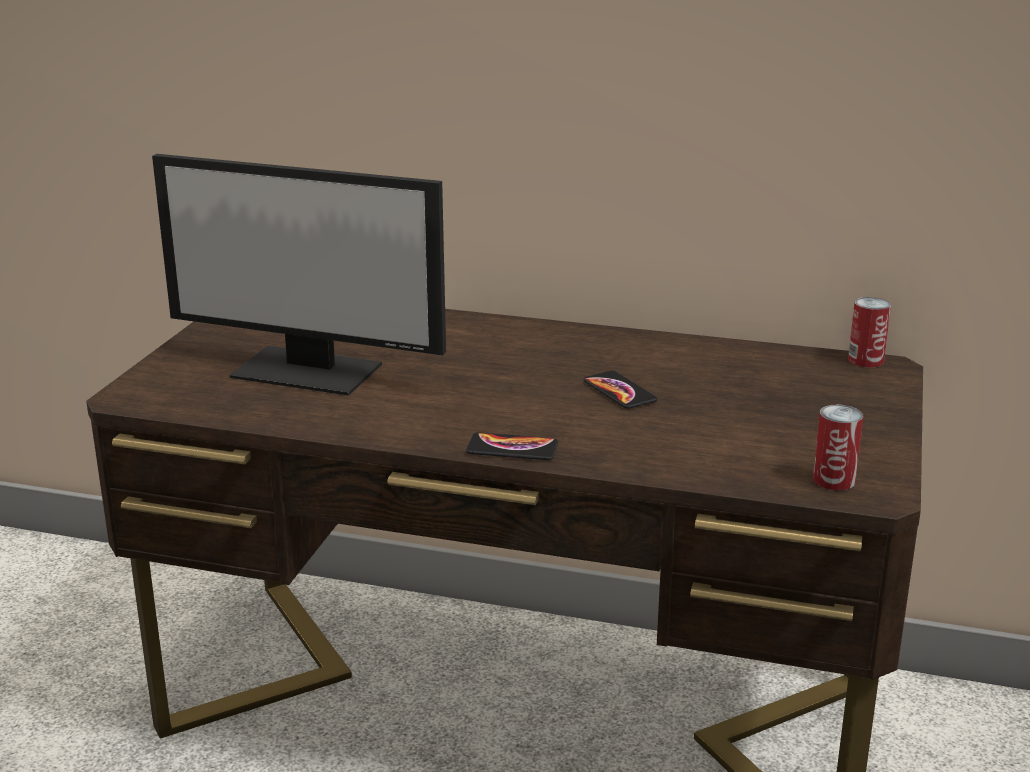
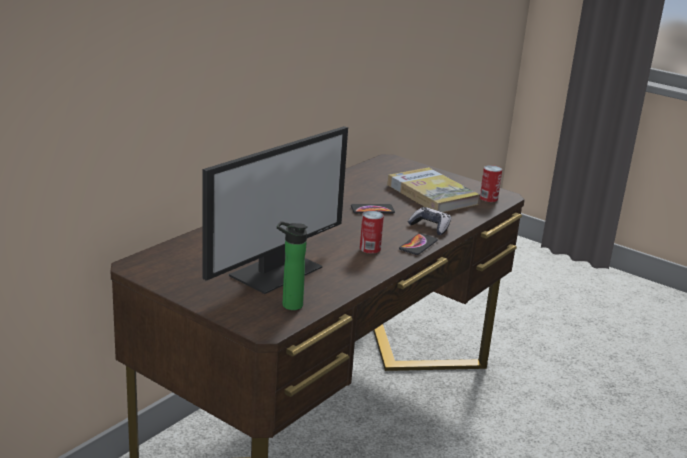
camera: 70 degrees left, 0 degrees up
(208, 397) = (289, 305): none -> bottle
(606, 446) = (430, 227): none -> game controller
(767, 426) = (431, 194): none -> book
(865, 360) = (380, 160): can -> can (370, 248)

